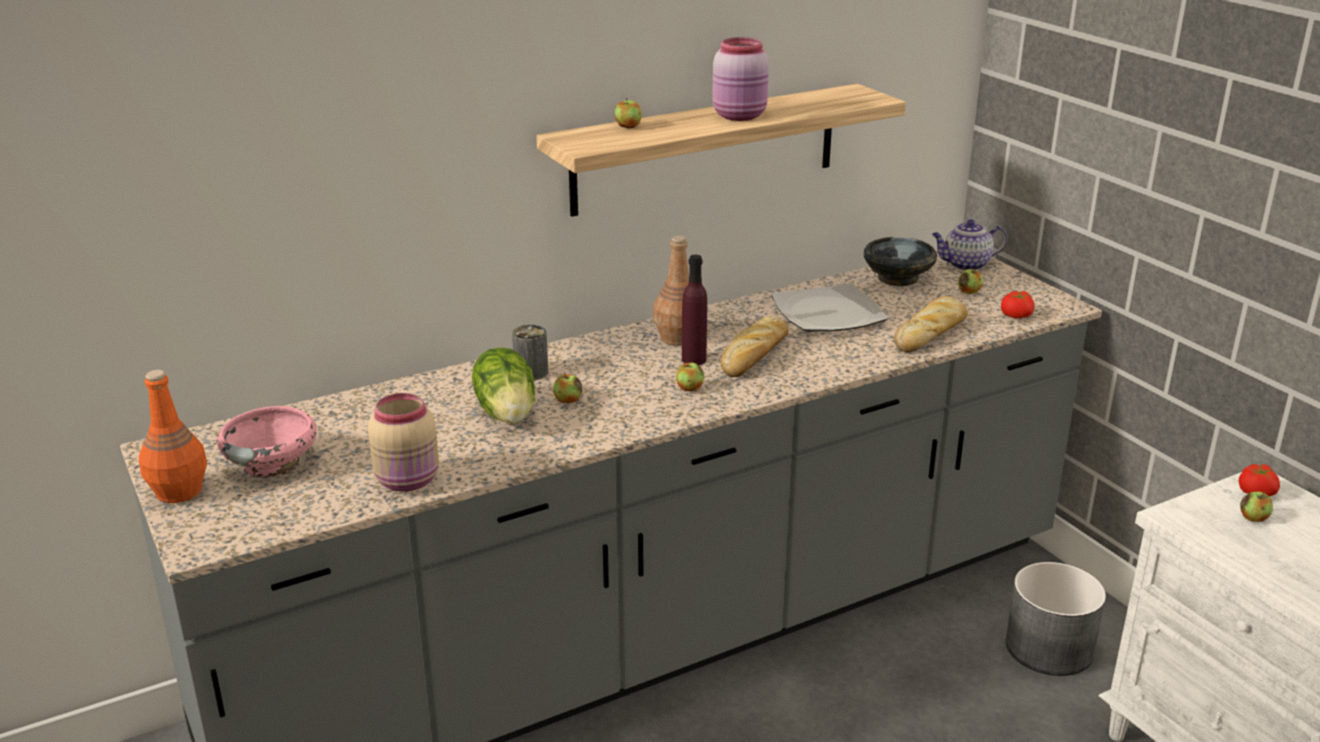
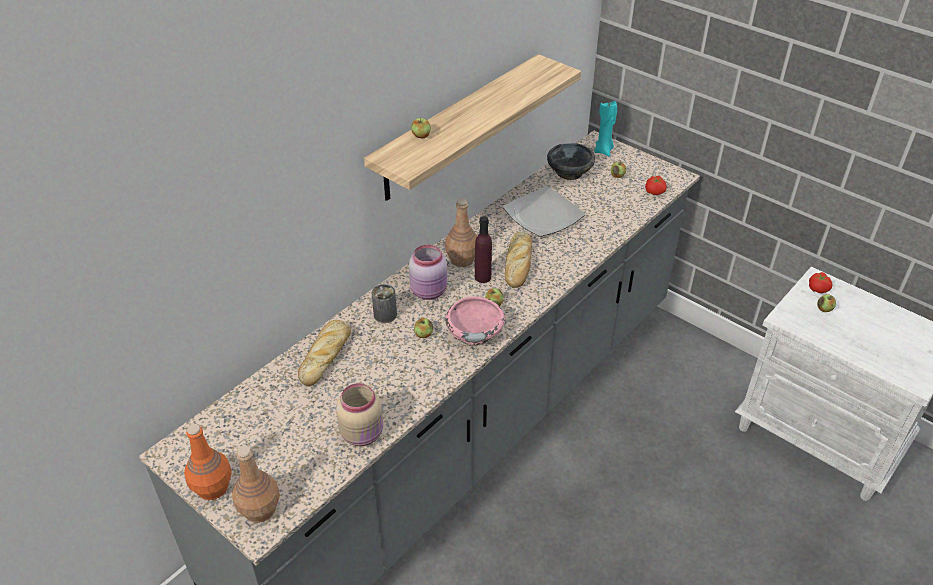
camera: 20 degrees left, 15 degrees up
(216, 525) = (259, 509): none -> brown bottle
(273, 464) = (262, 444): pink bowl -> pink bowl (475, 333)
(508, 412) = (391, 355): lettuce -> none
(741, 116) = (488, 108): pink jar -> pink jar (430, 291)
(931, 332) = (613, 218): bread -> bread (326, 355)
(965, 265) = (604, 151): teapot -> turquoise candle
(1049, 648) = (688, 378): grey planter -> none

